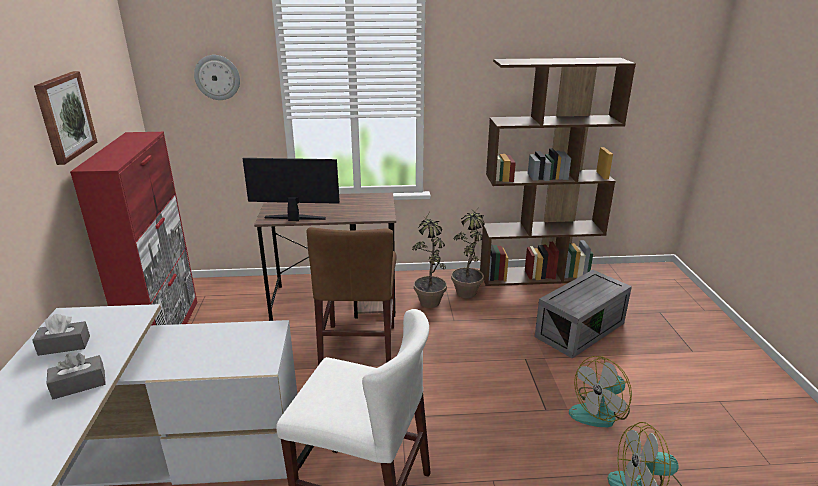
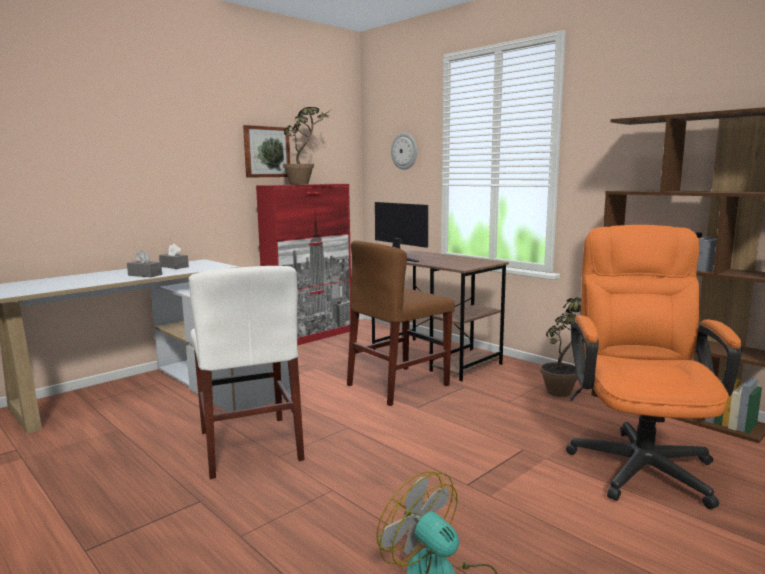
camera: 50 degrees right, 15 degrees down
(429, 298) = (515, 383): potted plant -> potted plant (305, 184)
(579, 329) = (639, 460): grey storage box -> orange office chair
(600, 412) = (521, 516): fan -> none

